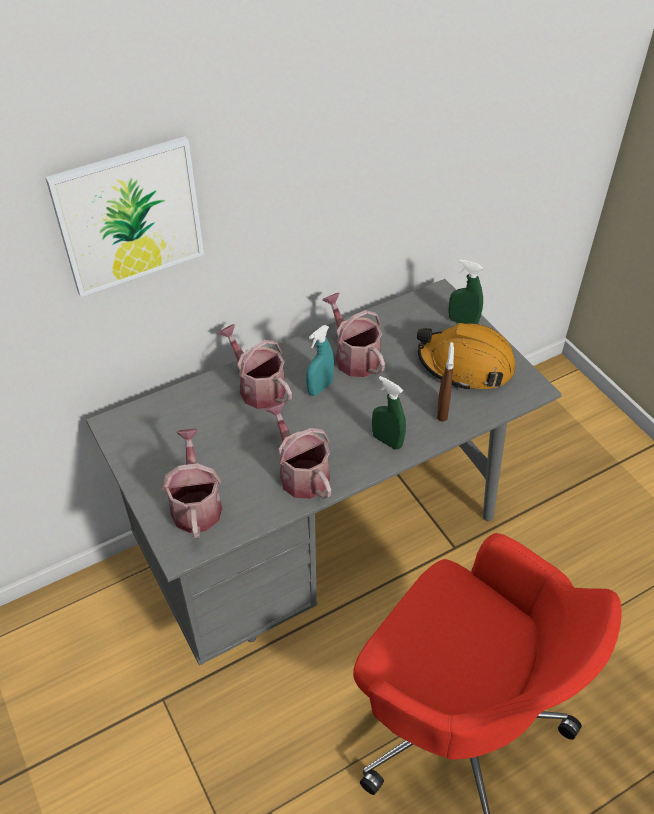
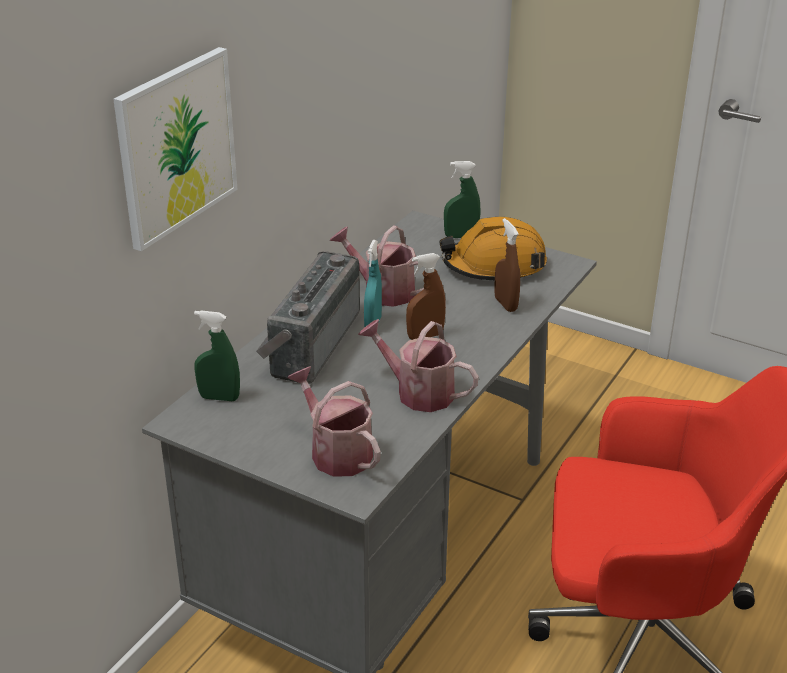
camera: 30 degrees left, 15 degrees down
(258, 387) = (309, 343): watering can -> radio
(350, 417) = (425, 336): none -> brown spray bottle
(387, 441) = (477, 342): green spray bottle -> green spray bottle (219, 397)

